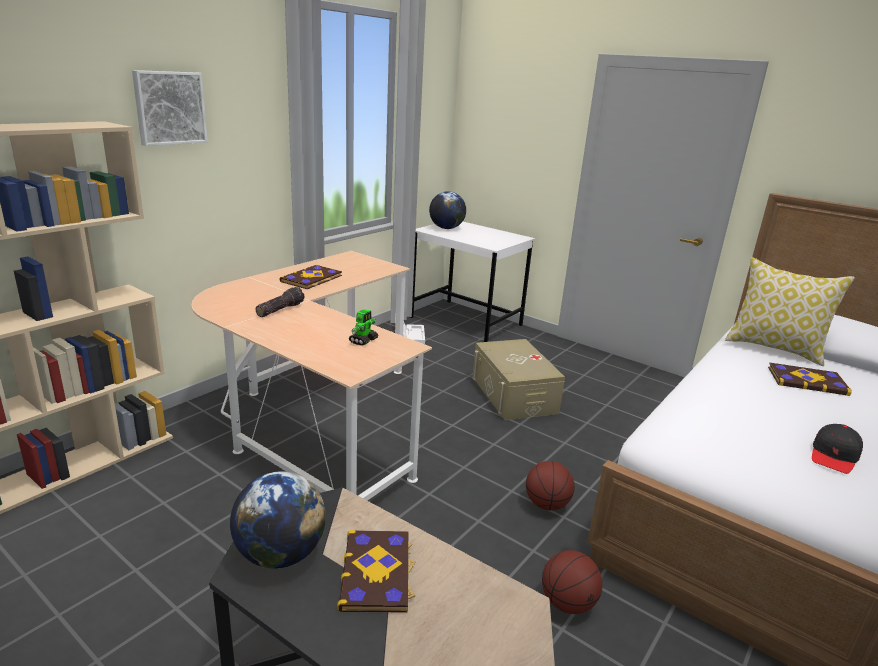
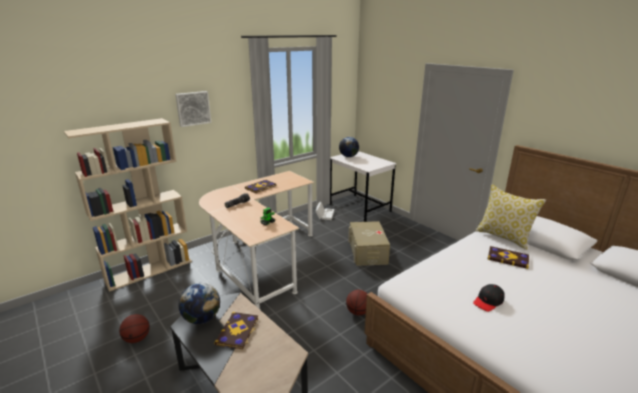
camera: 15 degrees right, 0 degrees up
(567, 603) = (345, 361): basketball -> basketball (137, 339)

